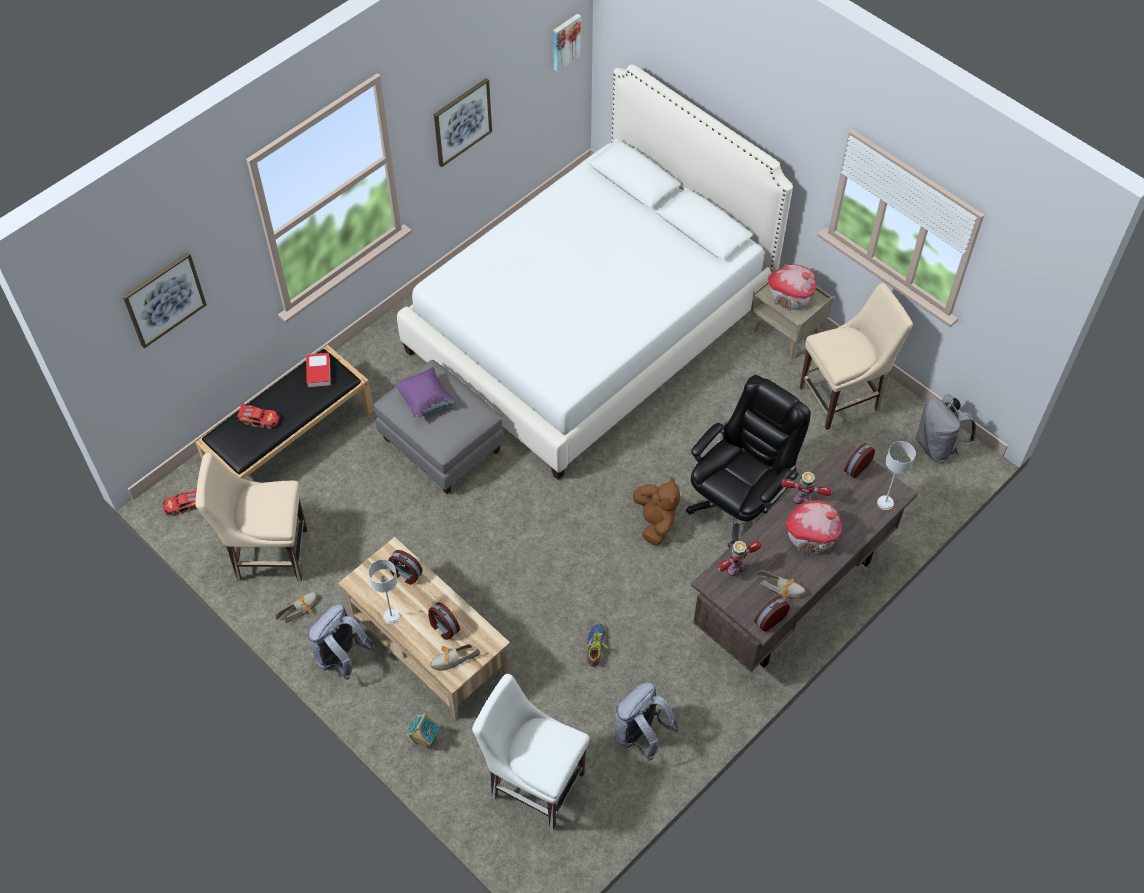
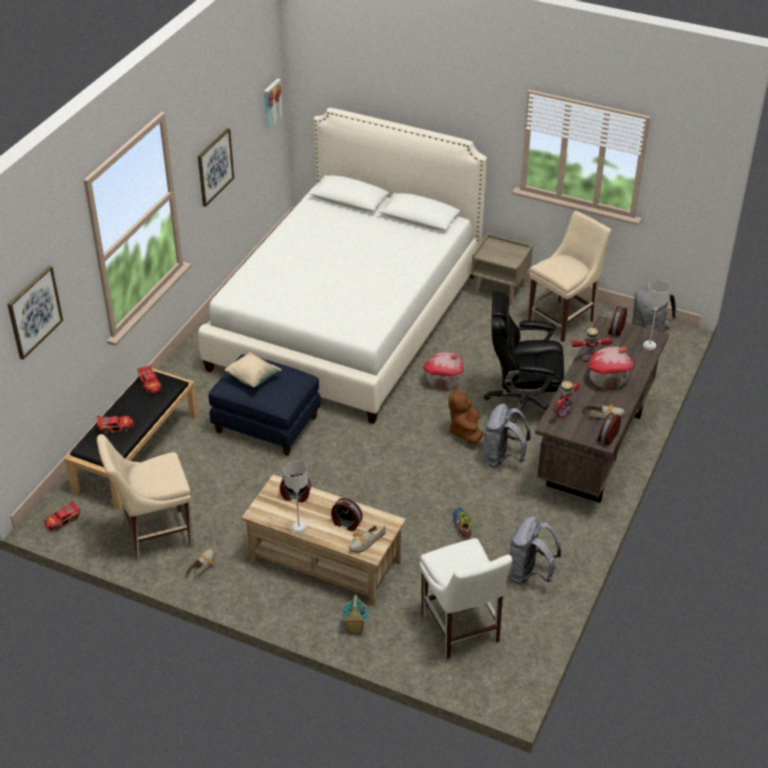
camera: 20 degrees left, 15 degrees down
(318, 372) = (150, 384): book -> toy car
(342, 658) = (255, 590): grey backpack -> grey backpack (502, 458)
(426, 401) = (253, 378): purple pillow -> beige pillow
(442, 444) = (267, 424): grey ottoman -> blue ottoman
(534, 782) = (461, 631): white chair -> white chair turned 120 degrees counterclockwise
(655, 522) = (465, 431): brown plush toy -> brown plush toy turned 150 degrees counterclockwise
(739, 504) = (523, 403): black office chair -> black office chair turned 105 degrees counterclockwise
(790, 297) = (500, 253): toy house -> toy house (443, 381)

